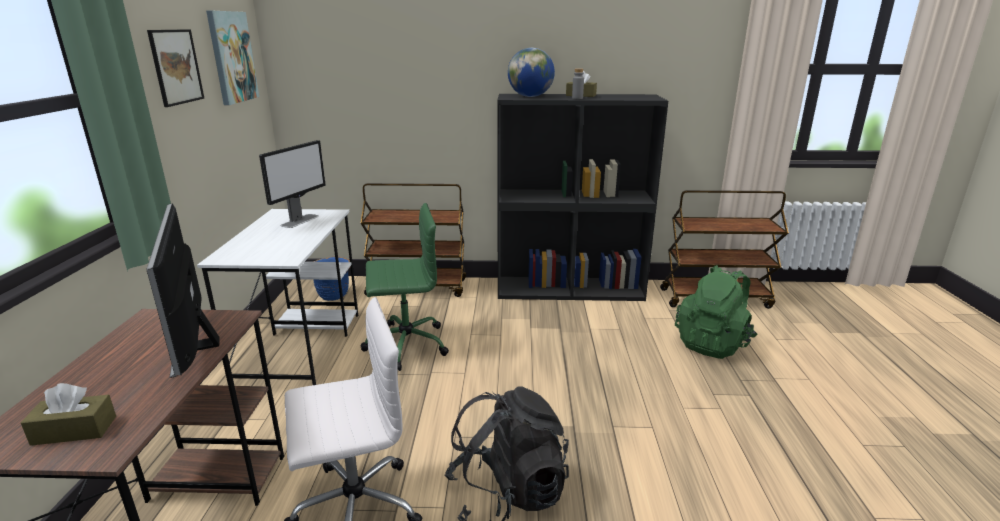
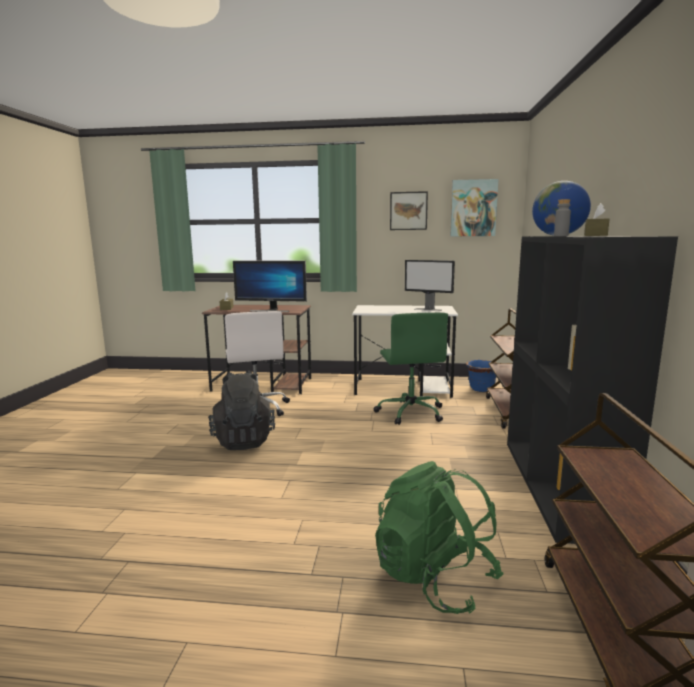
camera: 95 degrees right, 10 degrees down
(194, 347) = (271, 310): monitor -> monitor turned 150 degrees counterclockwise

